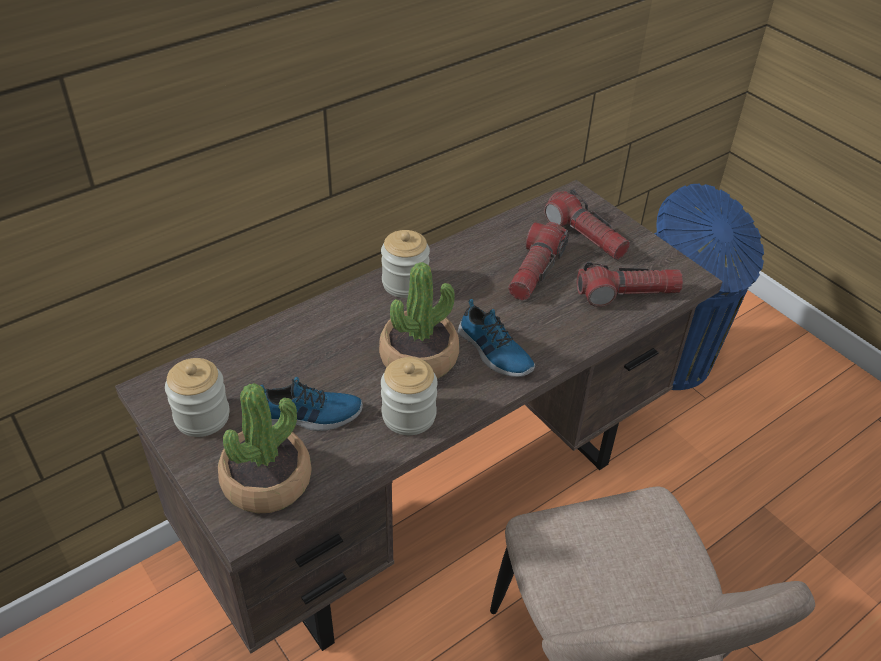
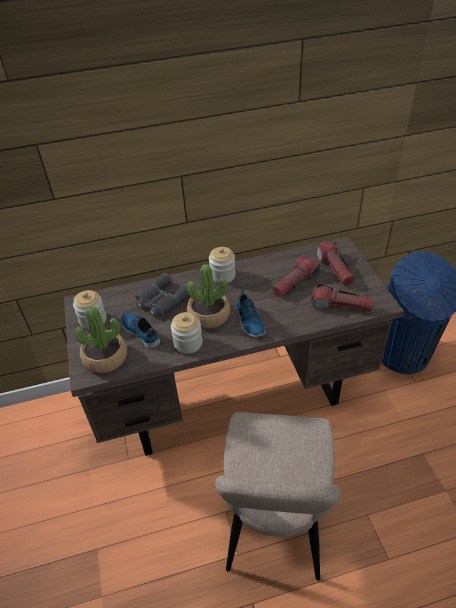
camera: 25 degrees right, 0 degrees up
(310, 416) = (141, 332): shoe -> shoe turned 150 degrees counterclockwise
(317, 350) = (161, 300): none -> grey binoculars

